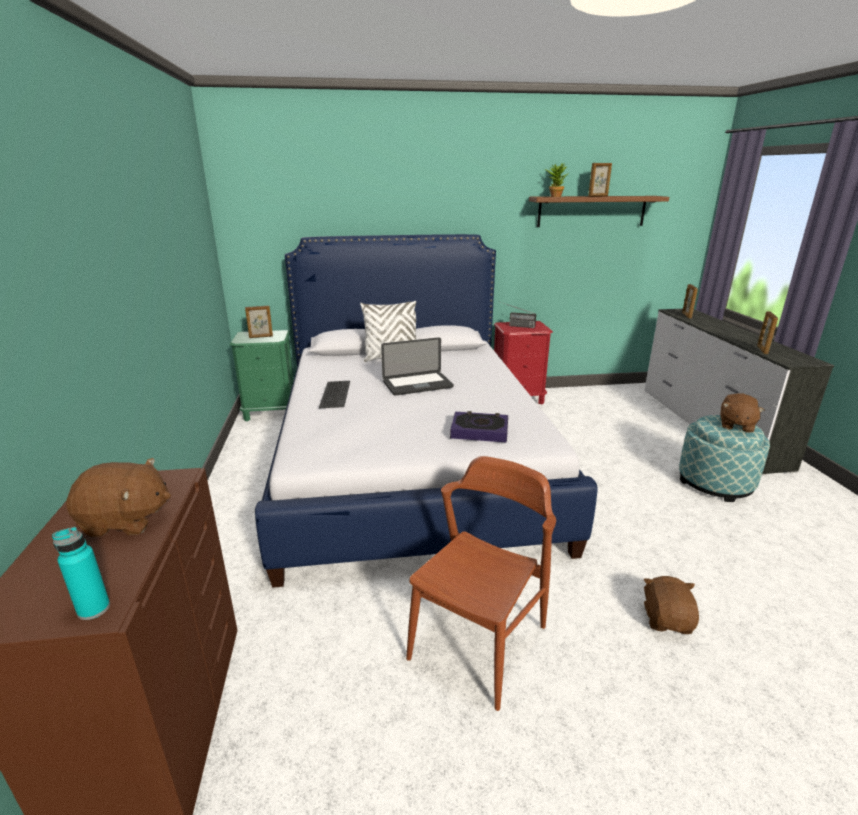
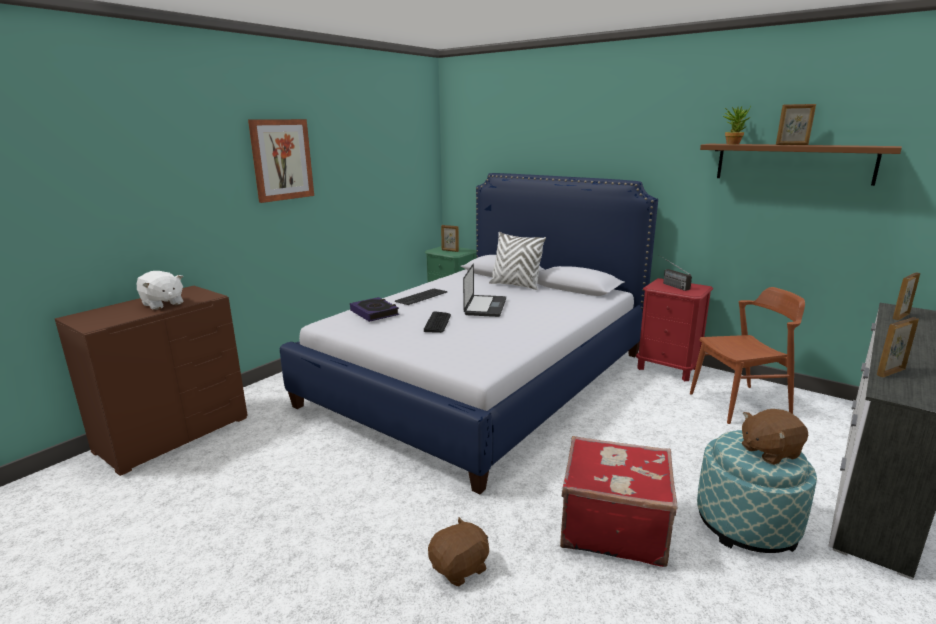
camera: 45 degrees right, 5 degrees down
(94, 609) = (94, 325): turquoise bottle -> none
(117, 238) = (281, 160): none -> picture
(126, 521) = (162, 304): brown plush toy -> white plush toy
(415, 414) = (438, 323): none -> keyboard
(417, 385) = (485, 307): laptop -> laptop turned 105 degrees counterclockwise
(479, 431) = (451, 346): book -> book (374, 313)
(479, 642) = (328, 492): brown chair -> brown chair (739, 404)
(675, 526) = (612, 525): none -> red suitcase

